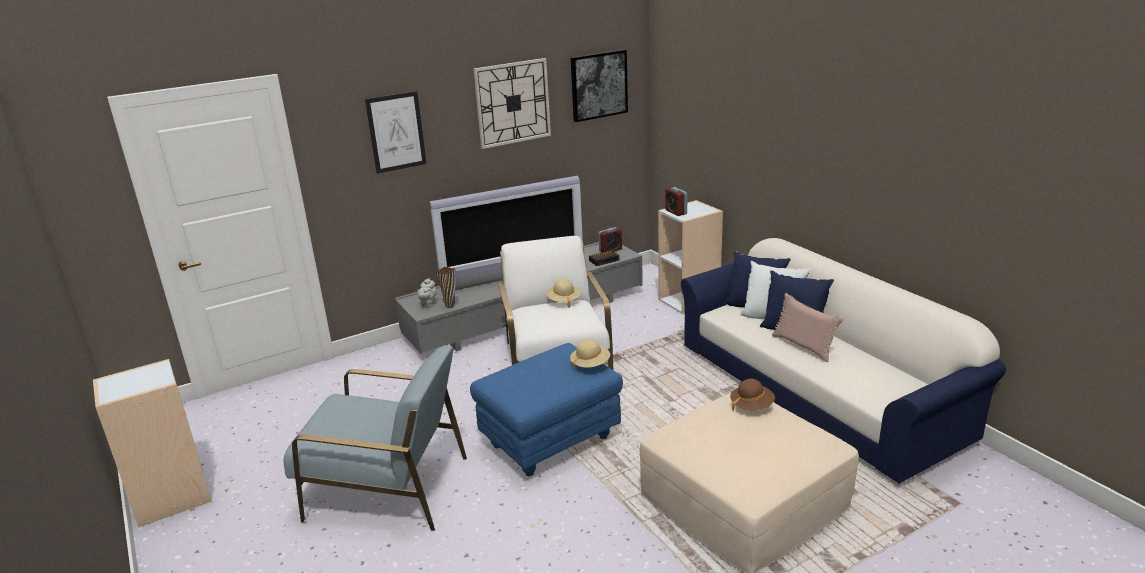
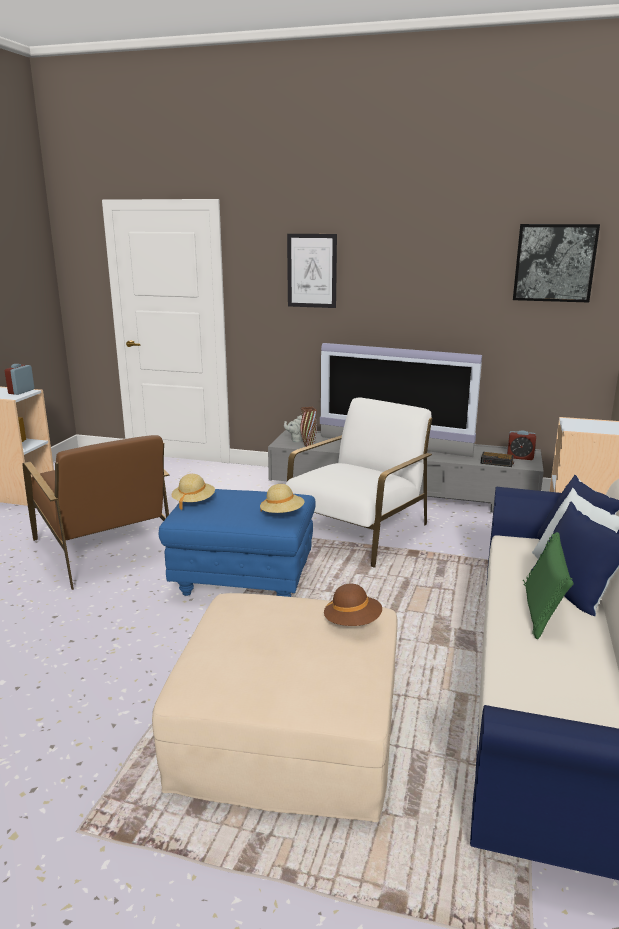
camera: 45 degrees right, 5 degrees down
(385, 488) = (102, 549): blue armchair -> brown armchair
(512, 103) = (439, 264): wall clock -> none
(563, 301) = (378, 469): beige hat -> beige hat (193, 502)
(676, 212) = (573, 423): alarm clock -> alarm clock (21, 391)
(804, 346) = (542, 612): beige pillow -> green pillow

